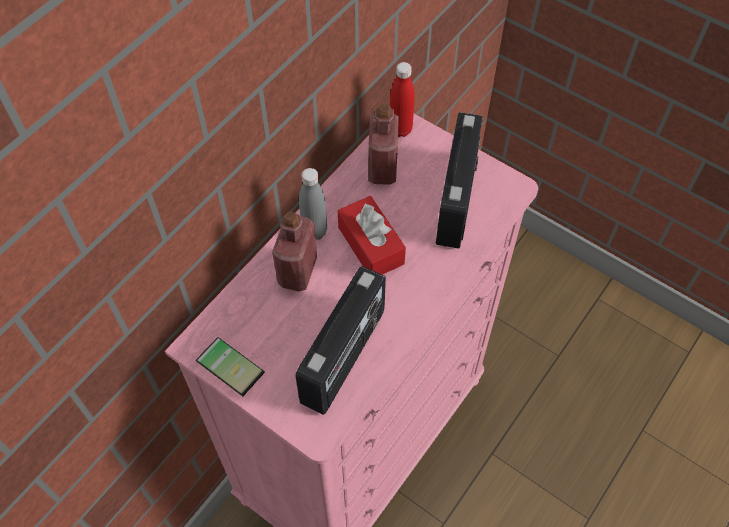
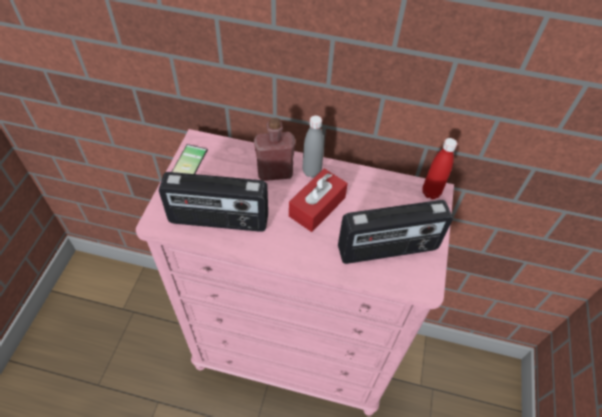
camera: 65 degrees right, 5 degrees down
(382, 168) = (388, 193): red bottle -> none

